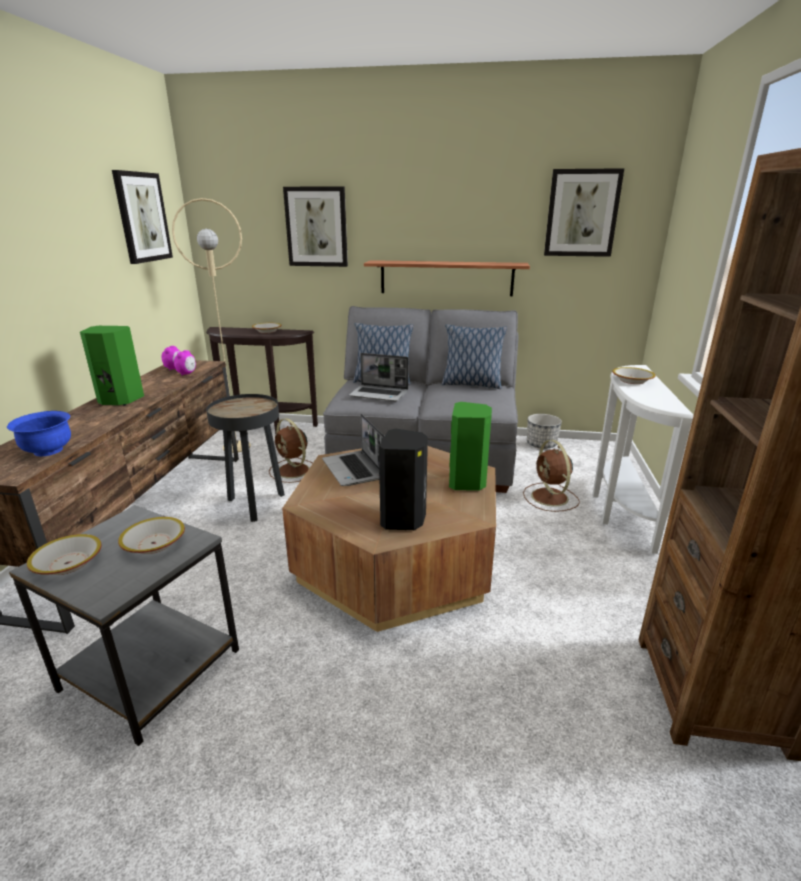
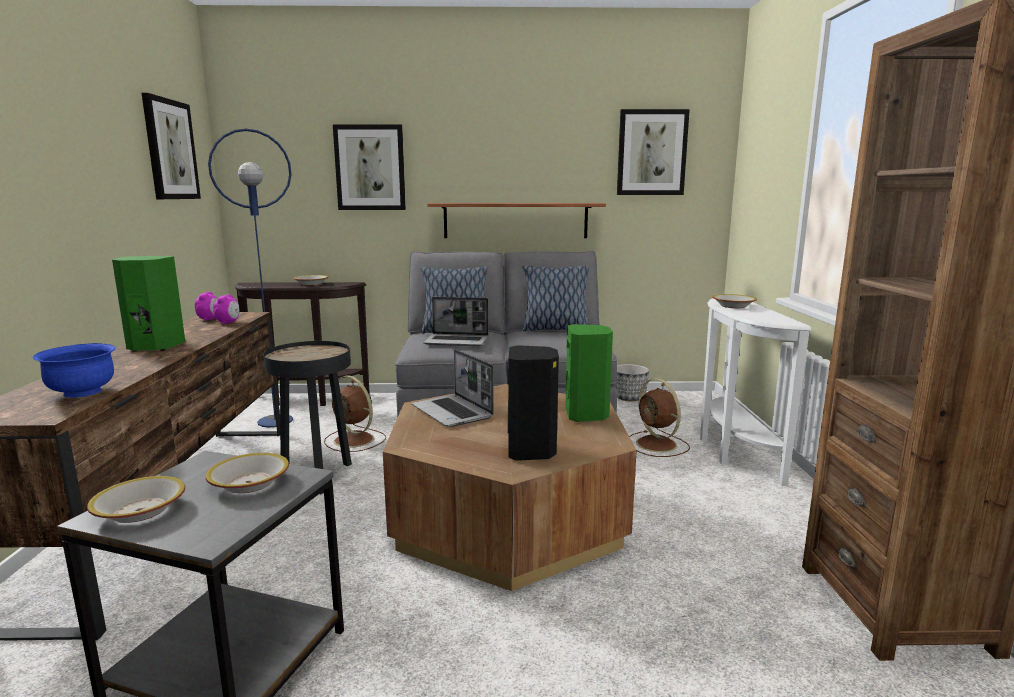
camera: 10 degrees left, 10 degrees down
(237, 446) = (275, 421): beige floor lamp -> blue floor lamp

